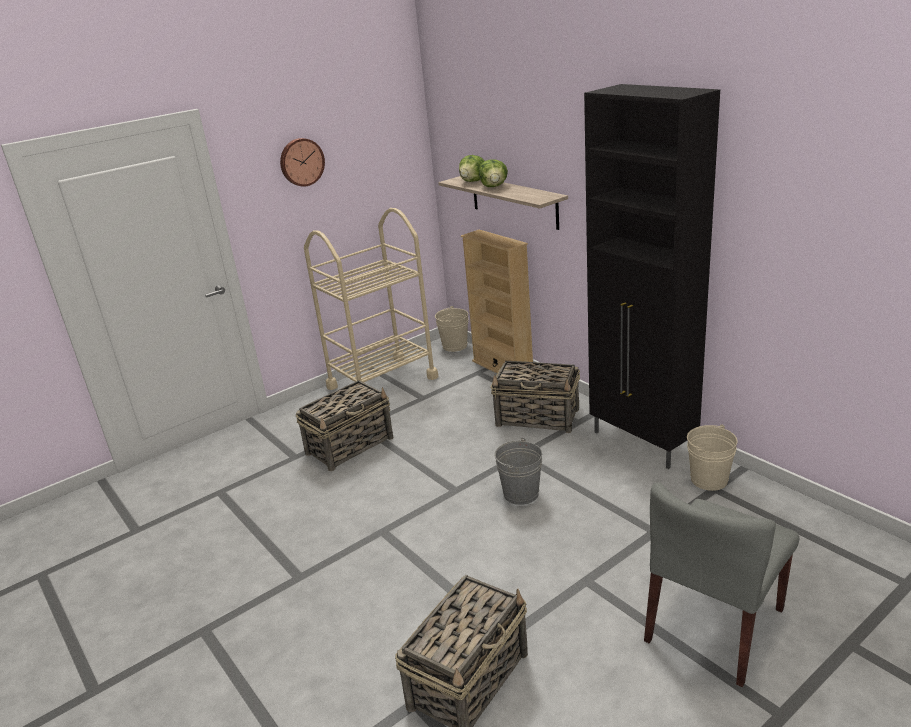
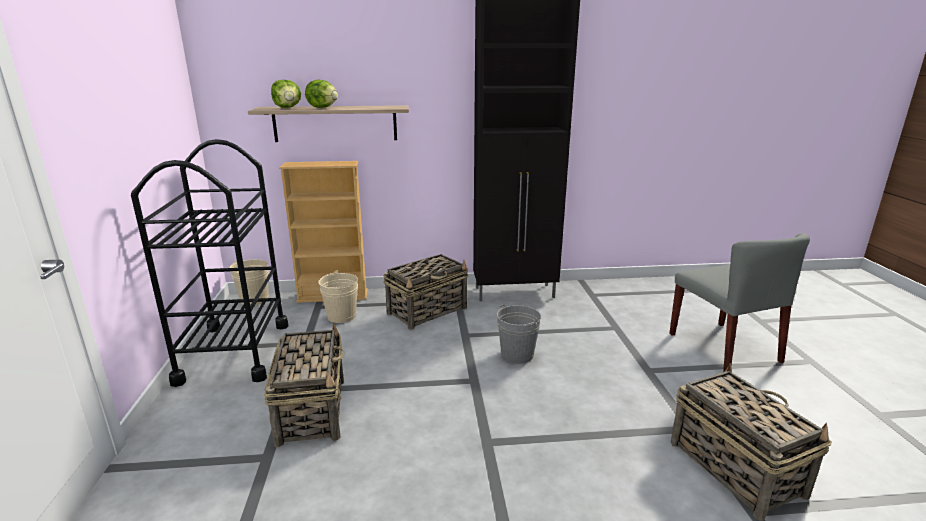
camera: 60 degrees left, 5 degrees down
(301, 162) = (104, 73): wall clock -> none
(382, 382) = (234, 352): beige cart -> black cart
(709, 479) = (581, 292): beige bucket -> beige bucket (341, 316)

